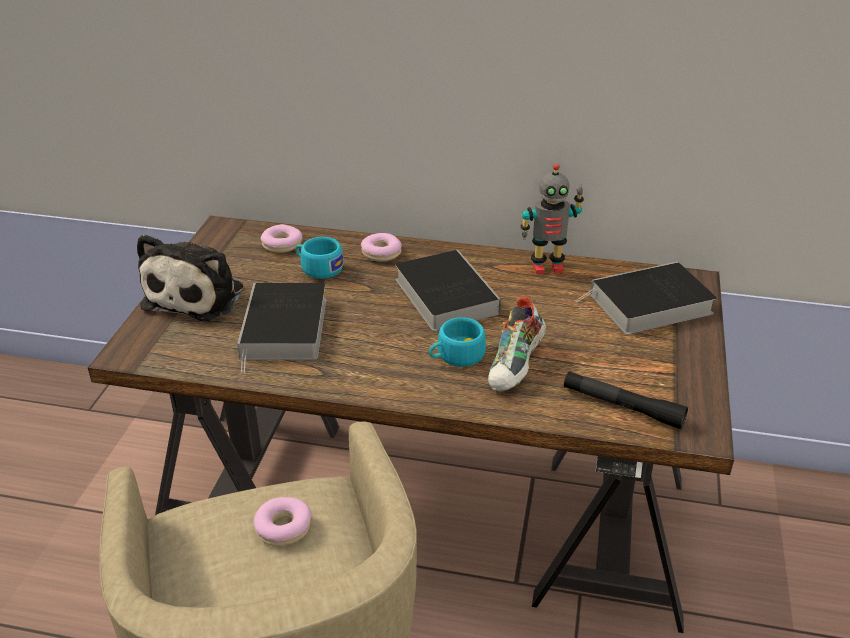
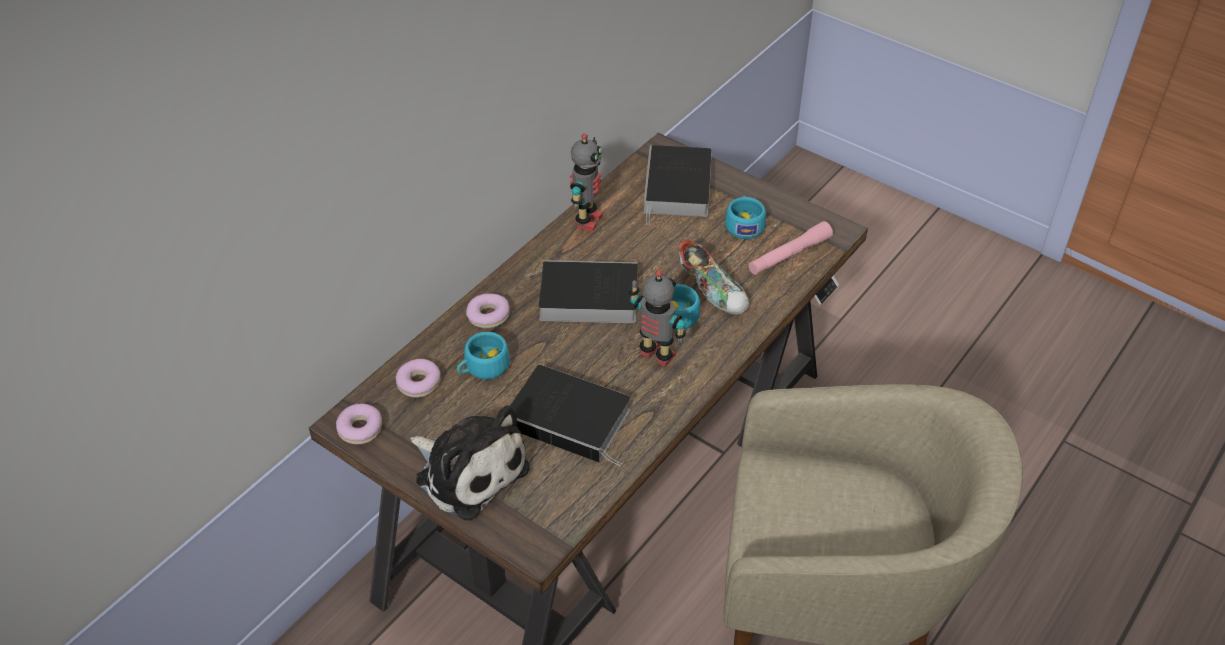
camera: 65 degrees left, 10 degrees up
(283, 527) = (803, 496): donut -> donut (360, 429)
(396, 356) = (656, 357): none -> toy robot
(622, 406) = (789, 255): black flashlight -> pink flashlight
(639, 362) = (744, 224): none -> turquoise cup

